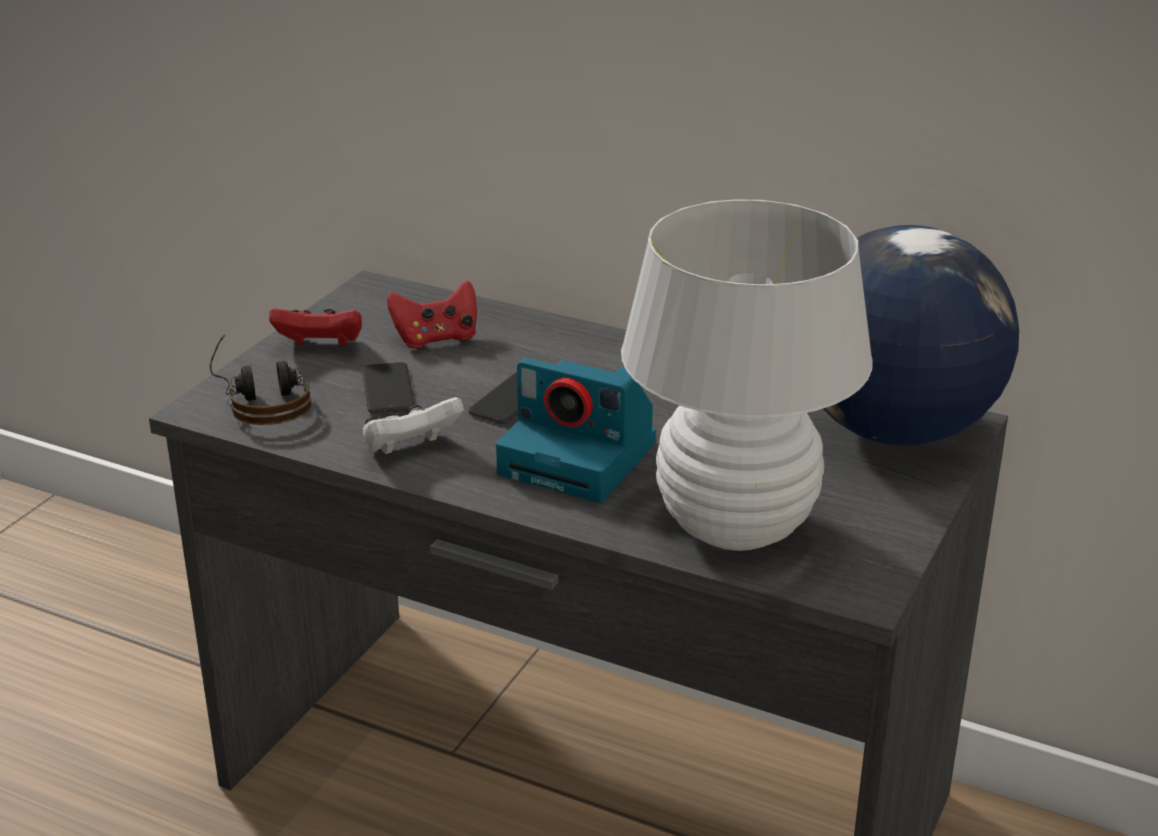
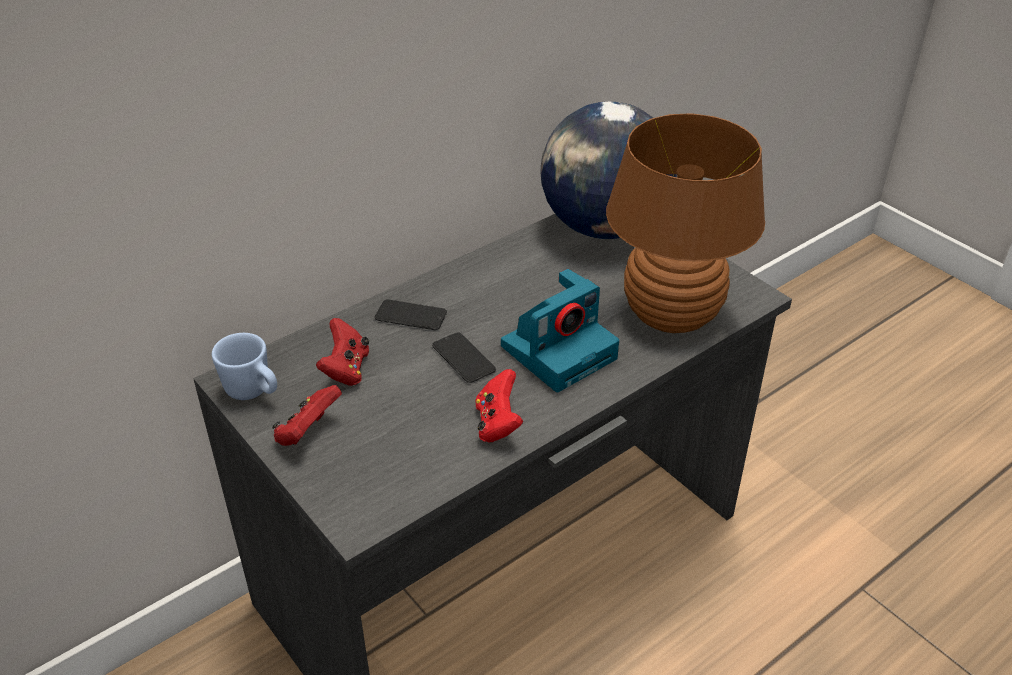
camera: 65 degrees left, 10 degrees up
(262, 398) = (366, 484): headphones -> none
(362, 303) = (253, 392): none -> blue mug
(388, 389) = (405, 413): phone -> phone (411, 316)
(410, 449) = (497, 423): white game controller -> red game controller
(735, 526) = (671, 316): white table lamp -> brown table lamp

